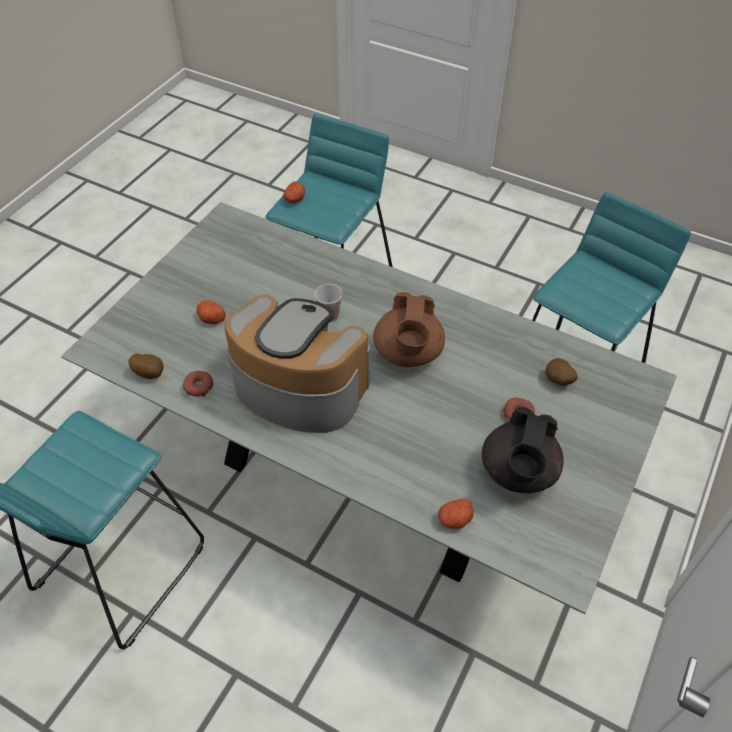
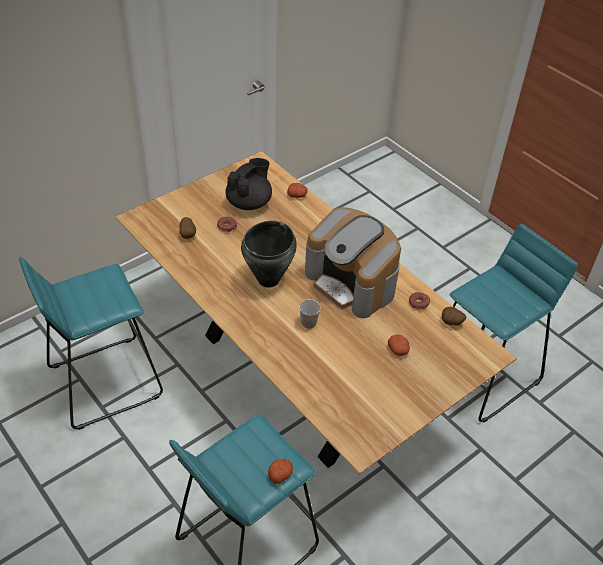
camera: 160 degrees left, 5 degrees down
(365, 476) = (296, 374): grey dining table -> brown dining table
(408, 353) = (269, 280): brown teapot -> black cooking pot

